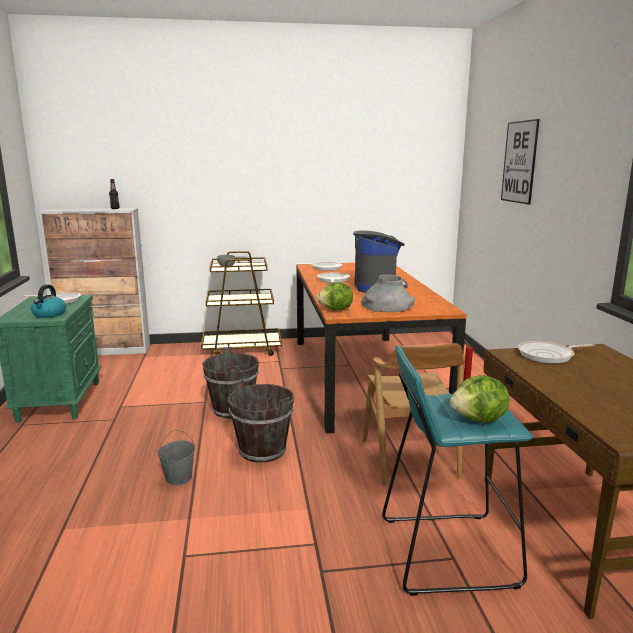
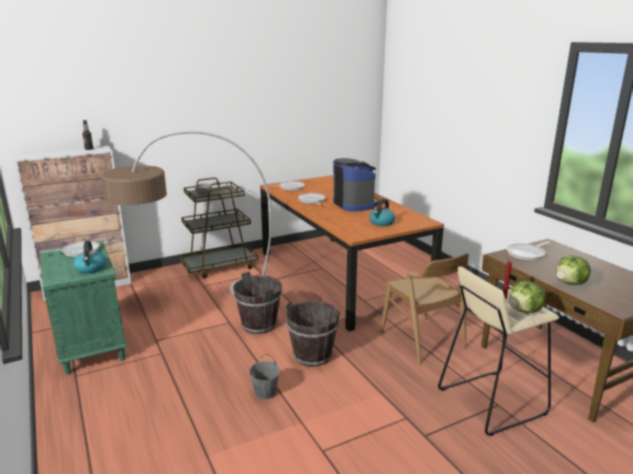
camera: 20 degrees left, 5 degrees up
(189, 375) = (193, 299): none -> floor lamp
(336, 310) = (348, 232): lettuce -> lettuce (570, 284)
(387, 305) = (381, 223): grey vase -> kettle
(446, 551) = (490, 401): turquoise stool -> beige stool
(519, 162) = (449, 95): picture -> none

